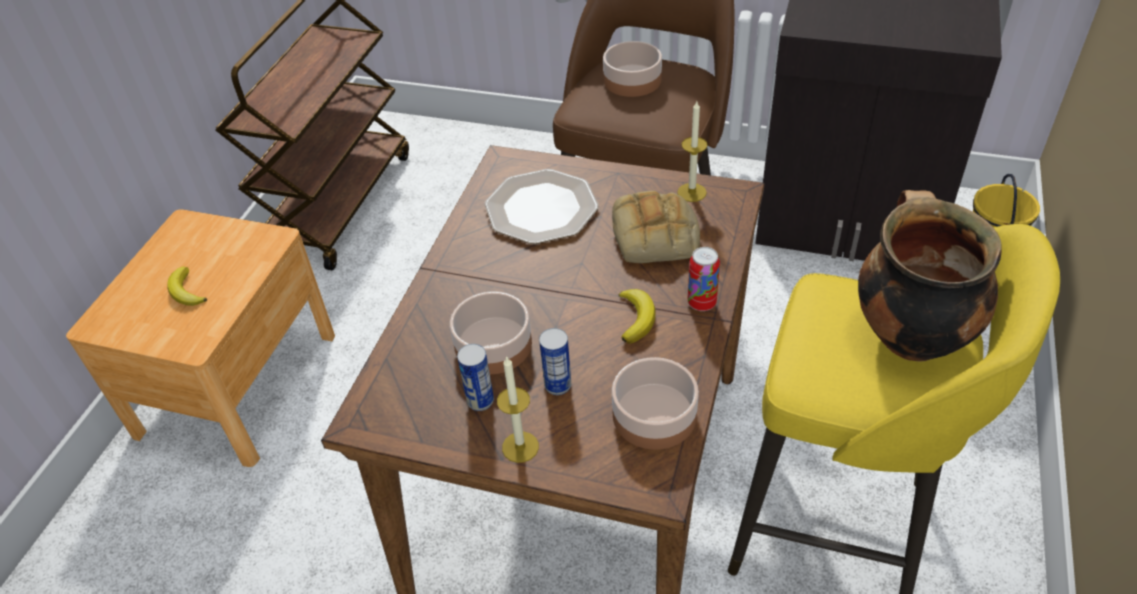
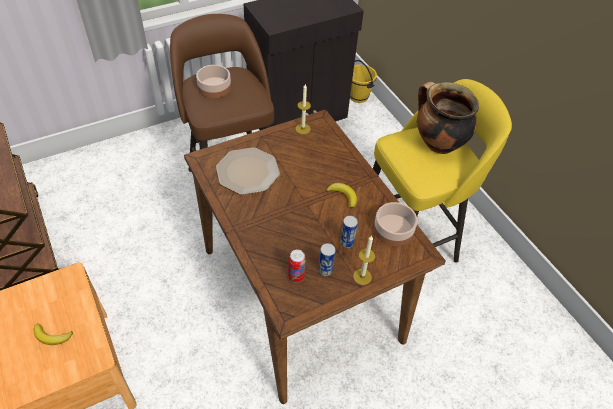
camera: 50 degrees left, 5 degrees up
(494, 344) = (302, 244): bowl -> none
(656, 236) = (311, 156): bread -> none
(701, 303) = (360, 174): can -> can (296, 276)

